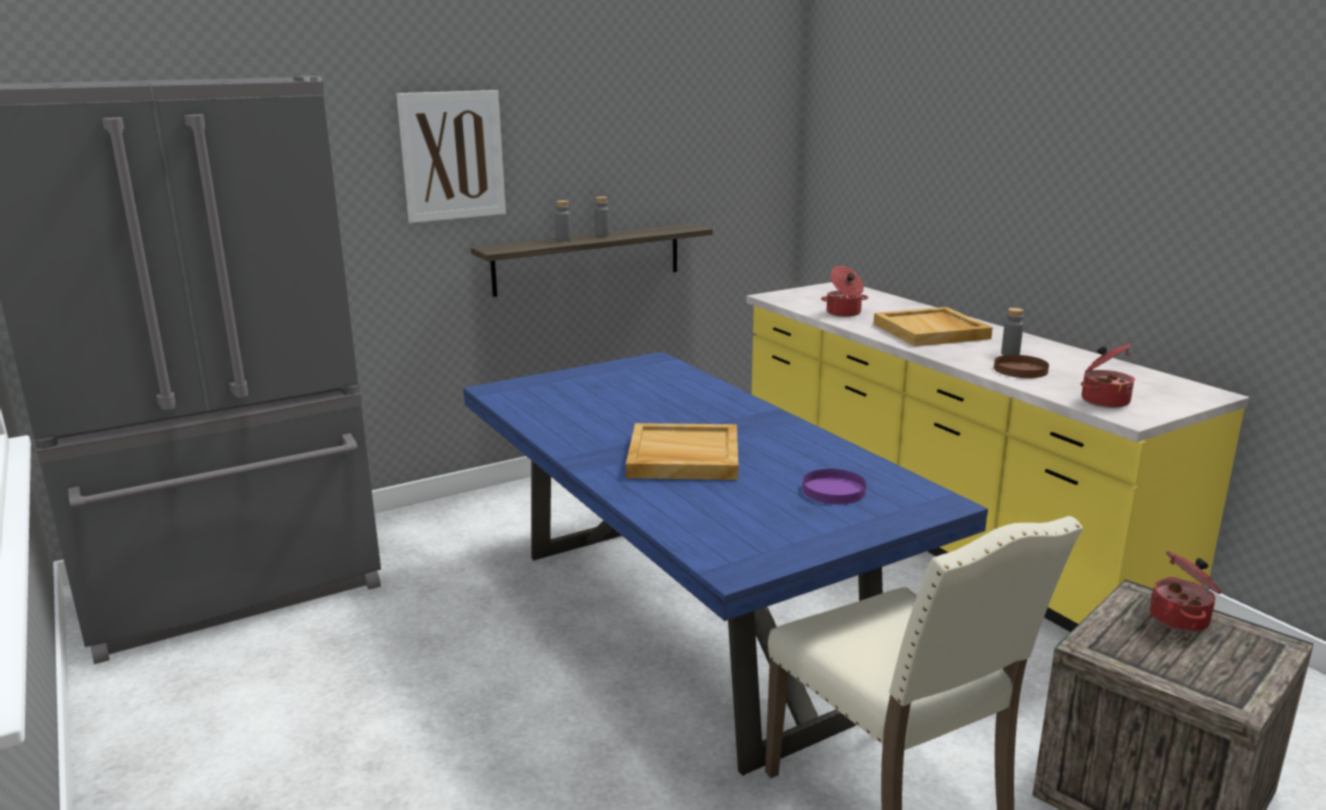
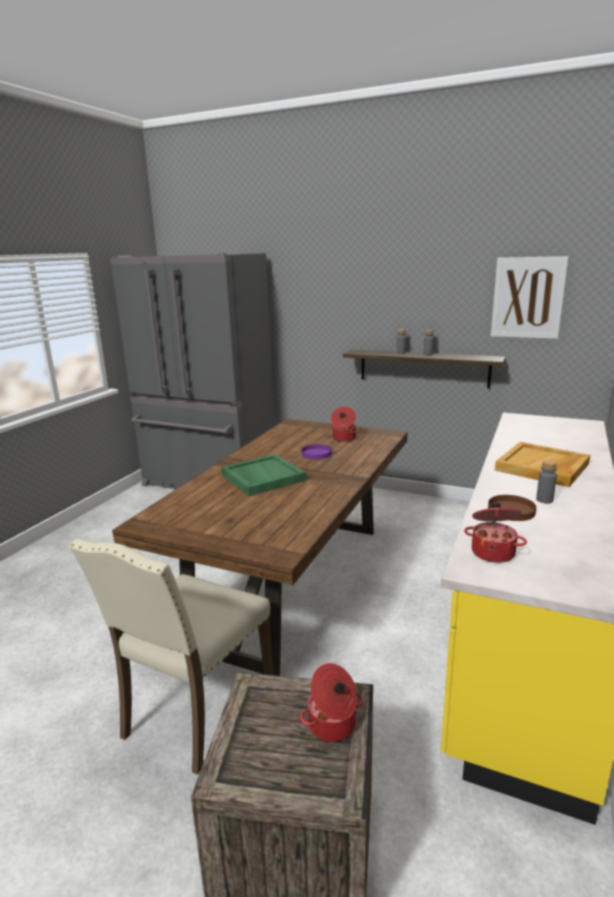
camera: 55 degrees right, 0 degrees up
(452, 156) = (345, 297): picture -> picture (527, 298)
(682, 457) = (262, 477): beige tray -> green tray
(686, 627) = (293, 583): blue dining table -> brown dining table
(834, 490) = (264, 521): purple plate -> purple plate (316, 453)
(844, 313) = (524, 438): cooking pot -> cooking pot (343, 438)

